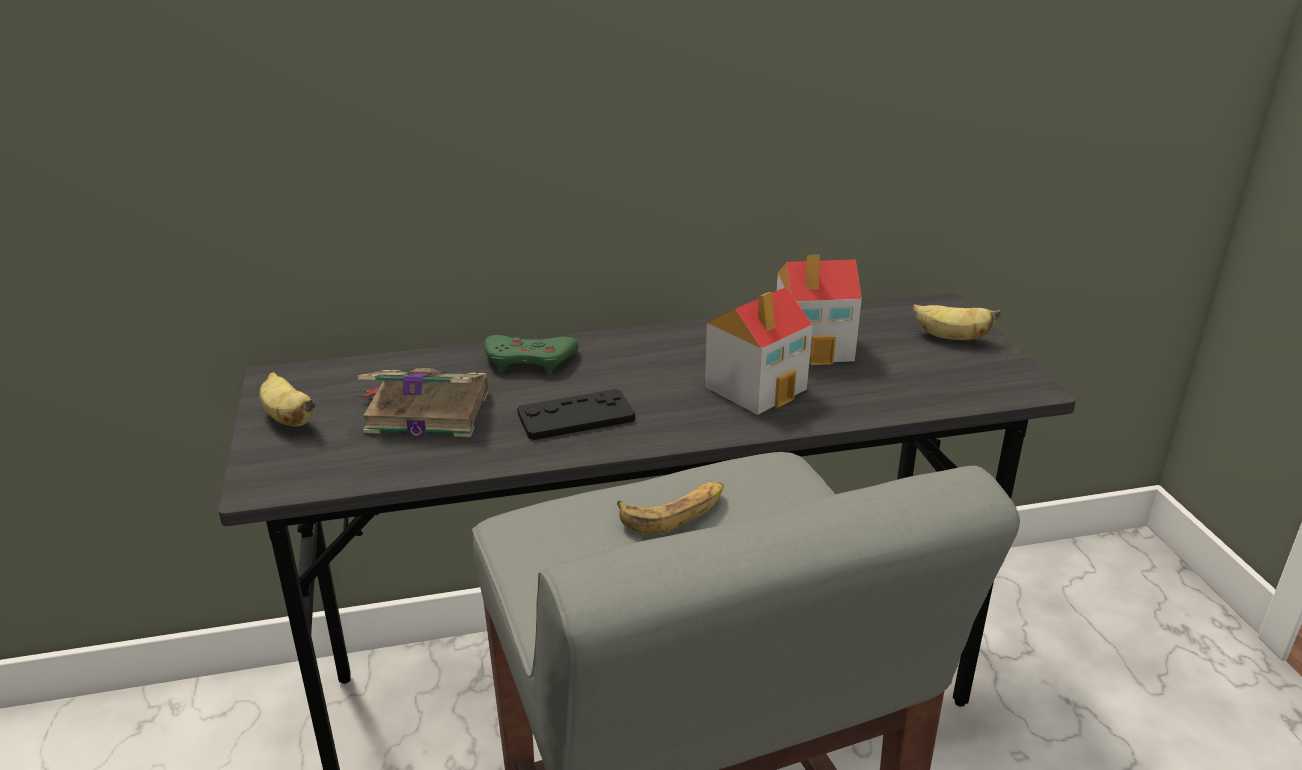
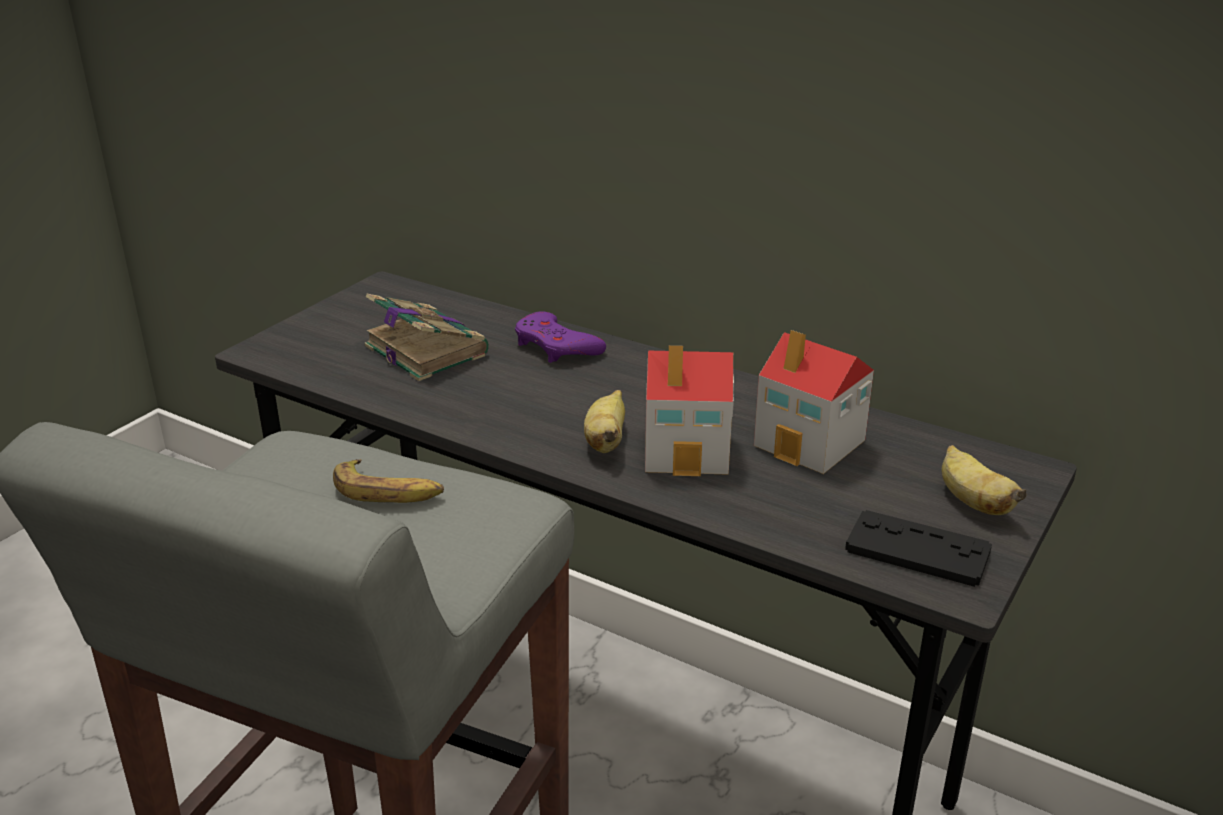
camera: 45 degrees right, 0 degrees up
(288, 418) = (343, 315): banana -> banana (606, 441)
(530, 361) = (556, 346): green game controller -> purple game controller
(576, 417) = (509, 403): black game controller -> black game controller (917, 550)

